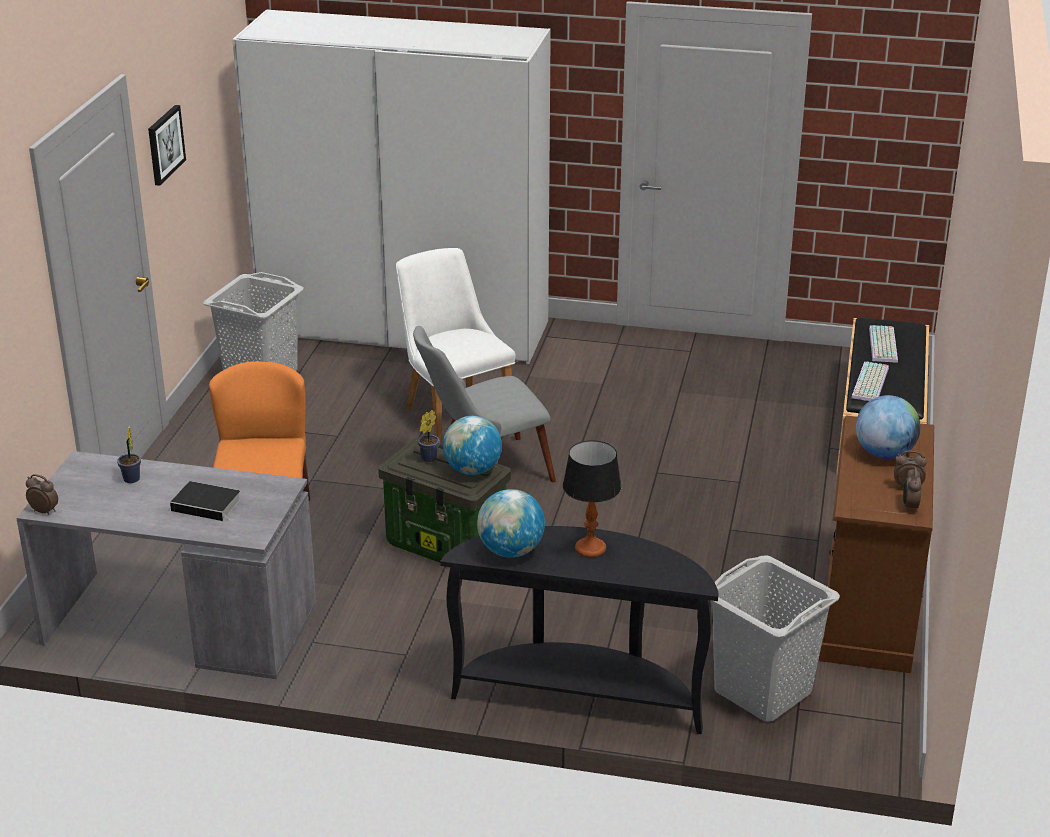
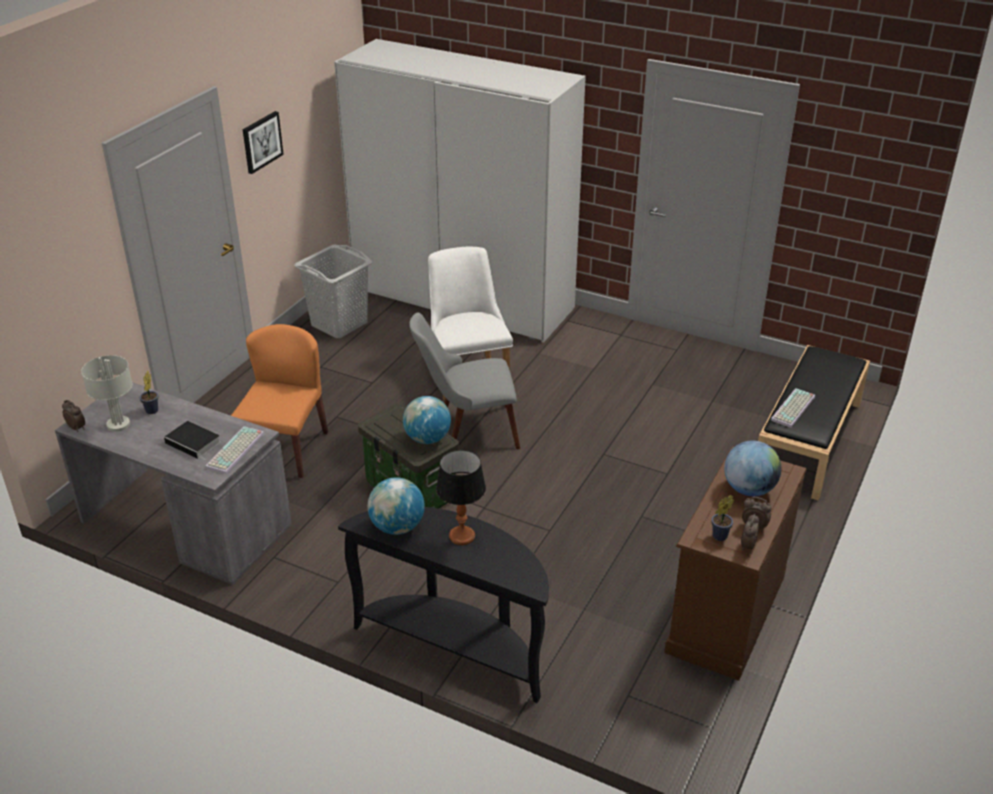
camera: 15 degrees right, 5 degrees up
(96, 499) = (118, 424): none -> grey table lamp
(427, 459) = (397, 423): potted plant -> potted plant (718, 537)
(762, 692) = (604, 673): grey laundry basket -> none
(884, 345) = (820, 375): keyboard -> keyboard (236, 451)

